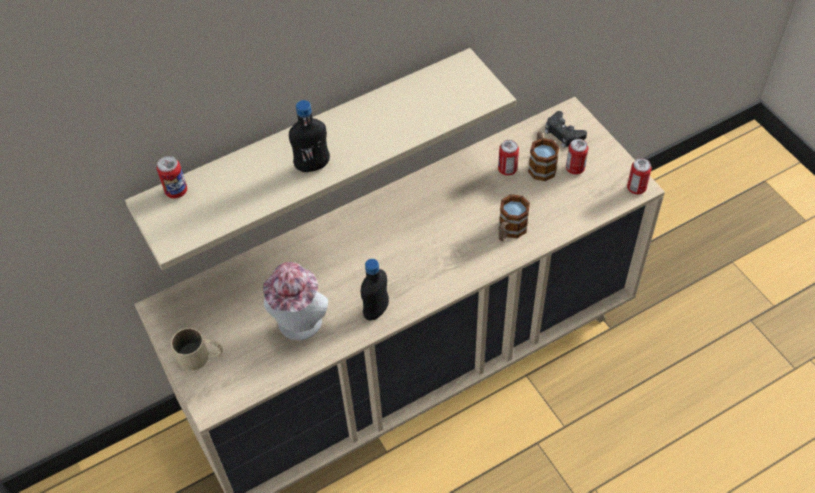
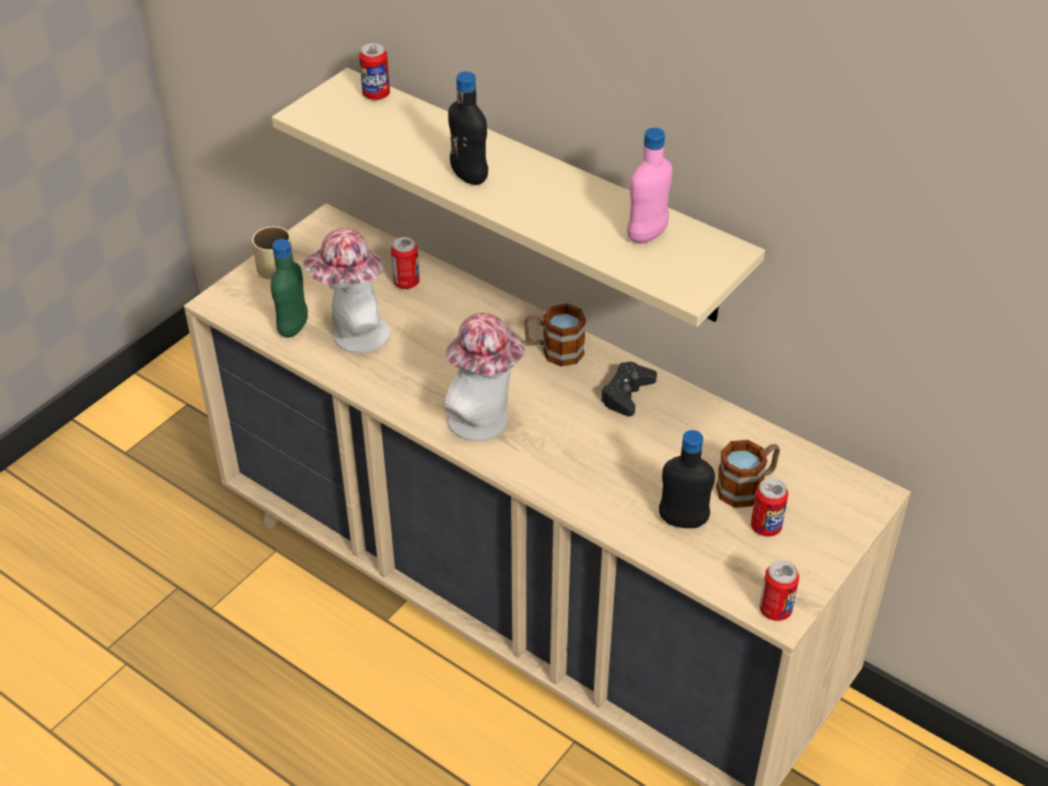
camera: 65 degrees right, 10 degrees down
(269, 362) = (293, 327): none -> green bottle
(376, 310) = (408, 393): black bottle -> black bottle (683, 521)
(425, 275) = (485, 422): none -> hat
(427, 95) = (647, 235): none -> pink bottle
(507, 169) = (714, 453): can -> can (406, 283)
(509, 231) = (606, 485): mug -> mug (554, 351)
(563, 133) = (825, 496): black game controller -> black game controller (627, 394)

